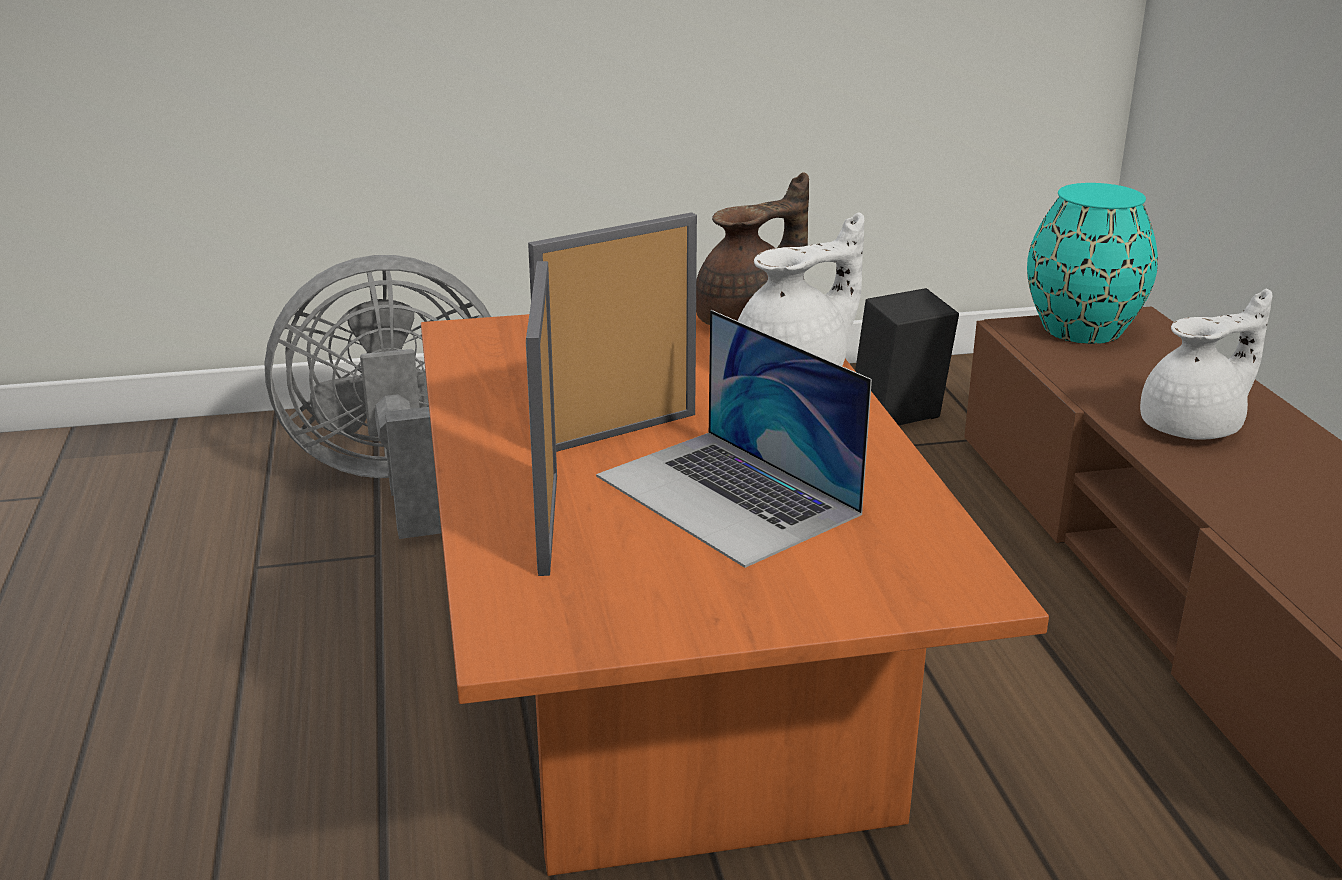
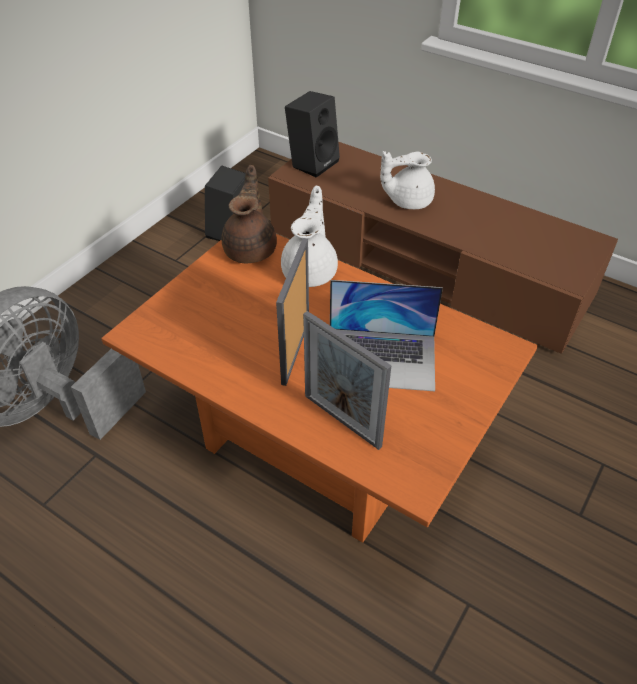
camera: 45 degrees left, 20 degrees up
(1083, 329) = (313, 162): turquoise vase -> black speaker
(1194, 427) = (407, 200): white teapot -> white teapot turned 120 degrees counterclockwise

